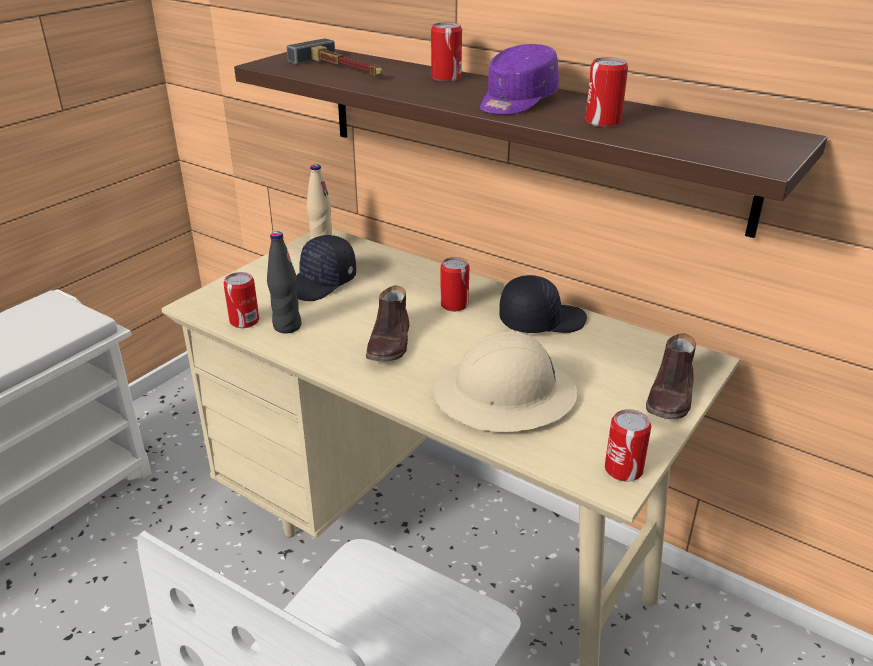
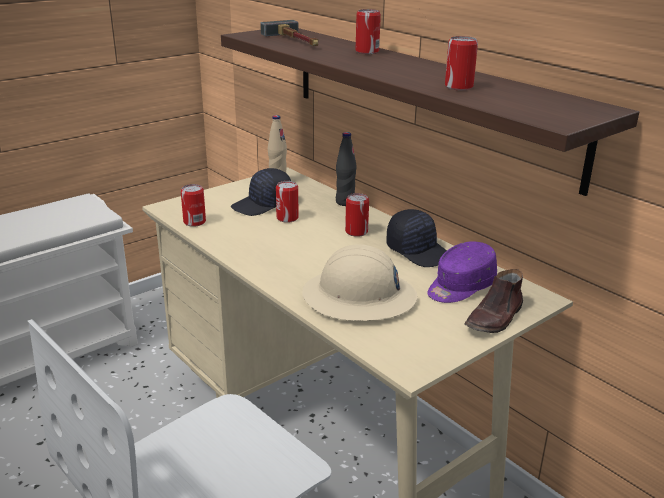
camera: 15 degrees right, 5 degrees down
(287, 326) = (223, 229): black bottle -> black bottle (345, 202)
(390, 342) = (292, 250): brown shoe -> none
(516, 102) = (404, 70): purple cap -> purple cap (460, 287)
(541, 320) = (419, 251): black cap -> black cap turned 45 degrees clockwise
(623, 469) = (423, 360): can -> can (287, 218)

